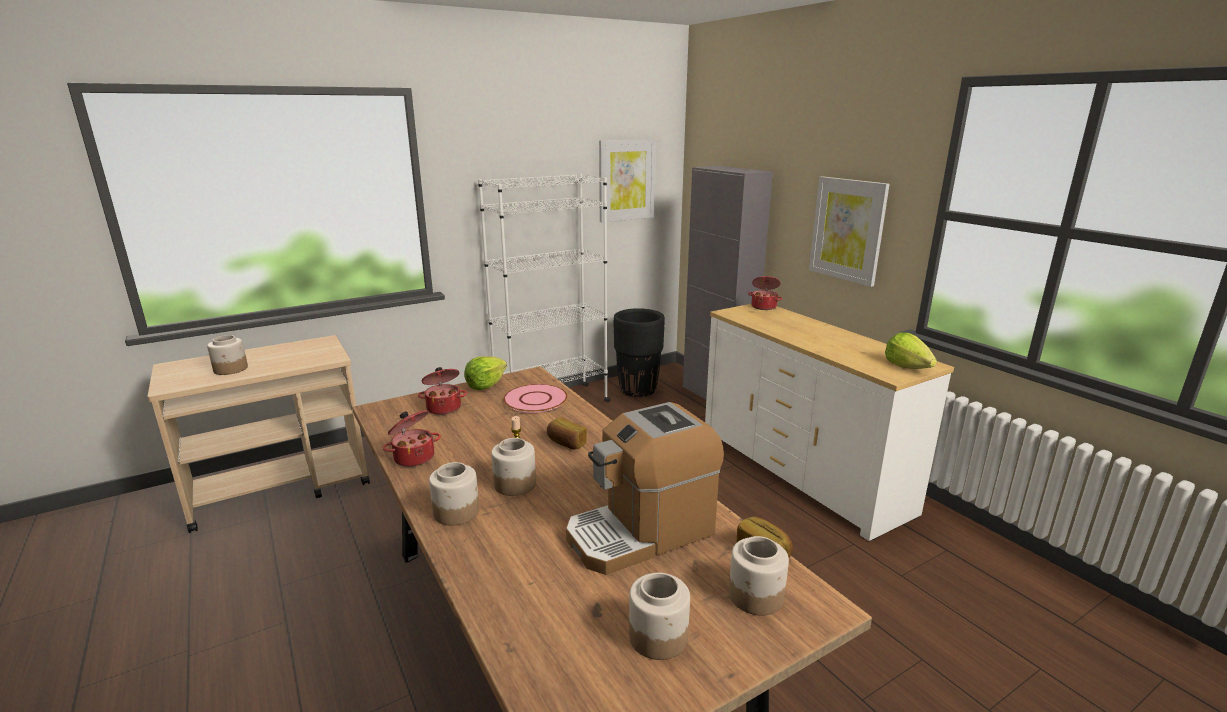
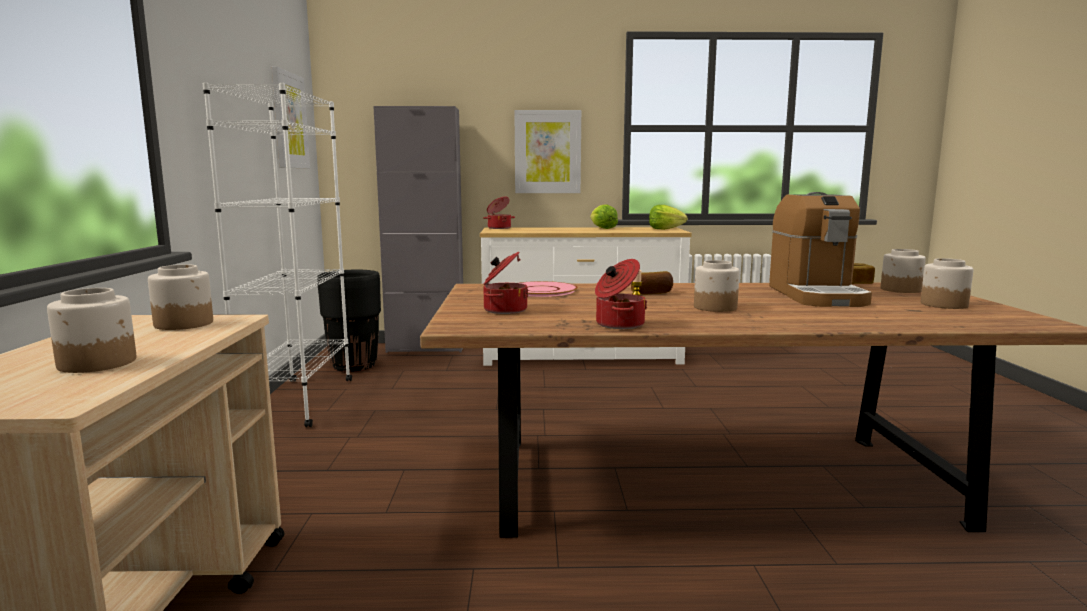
camera: 60 degrees left, 10 degrees down
(457, 512) = (752, 322): jar -> jar (184, 324)
(486, 385) = (471, 297): lettuce -> lettuce (602, 228)

